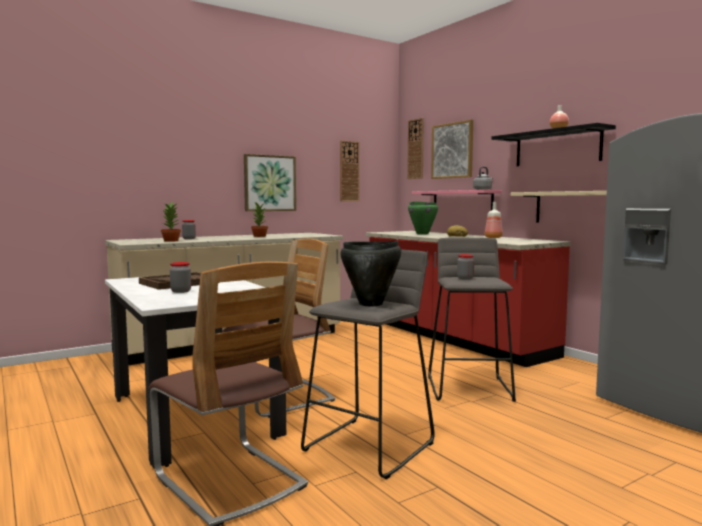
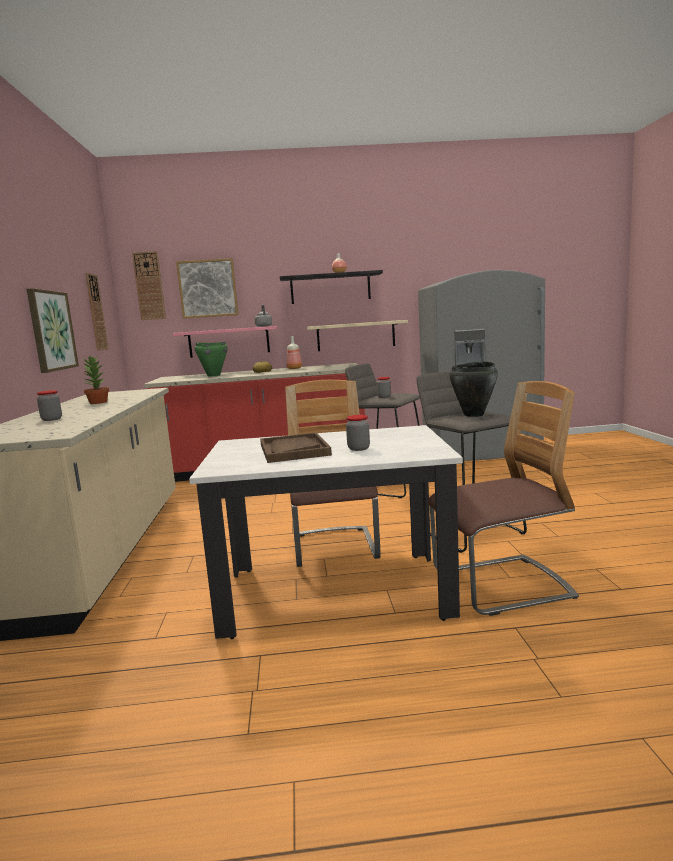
camera: 60 degrees left, 5 degrees up
(171, 241) = (69, 423): potted plant -> none

